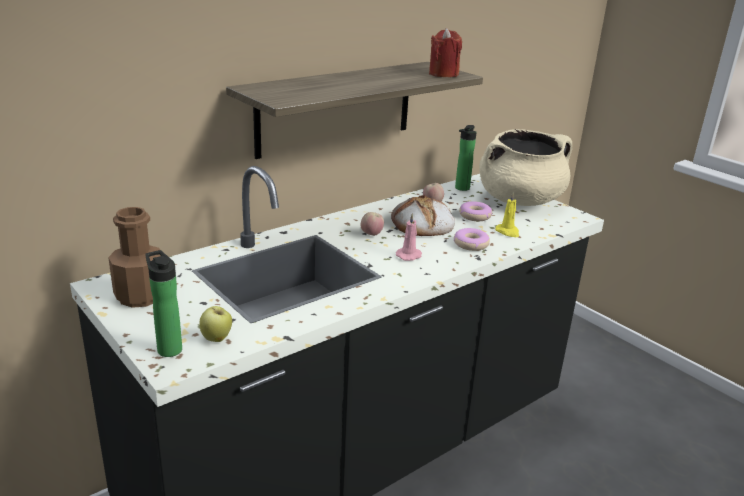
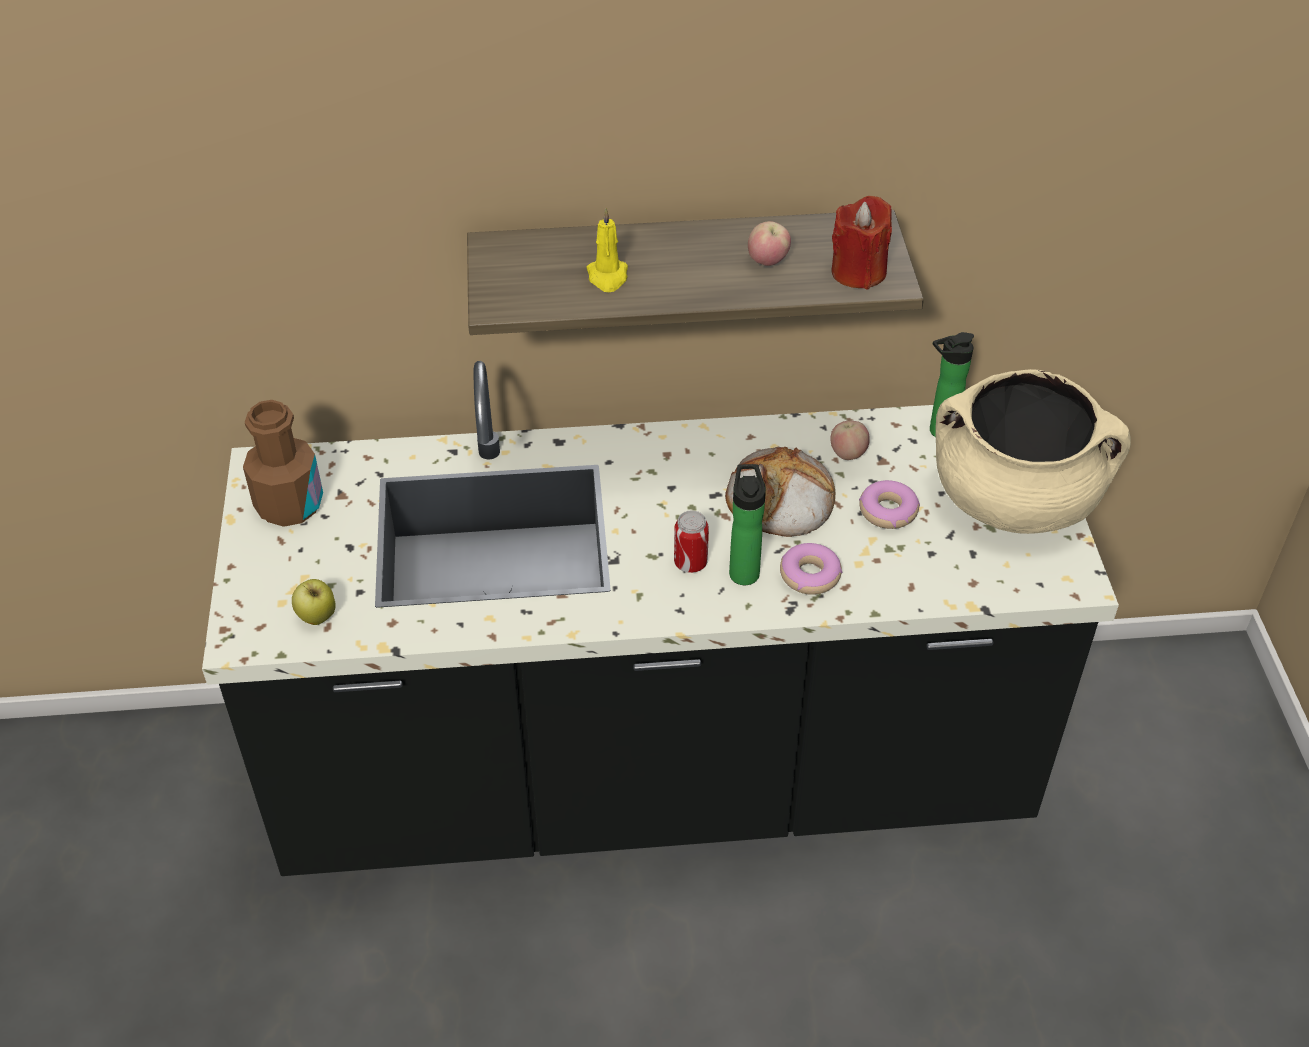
camera: 35 degrees right, 20 degrees up
(168, 348) = (257, 609): bottle -> bottle (743, 570)
(371, 235) = (678, 495): apple -> apple (767, 262)
(409, 255) = (690, 563): pink candle -> can
(508, 232) = (902, 570): yellow candle -> yellow candle (607, 277)

